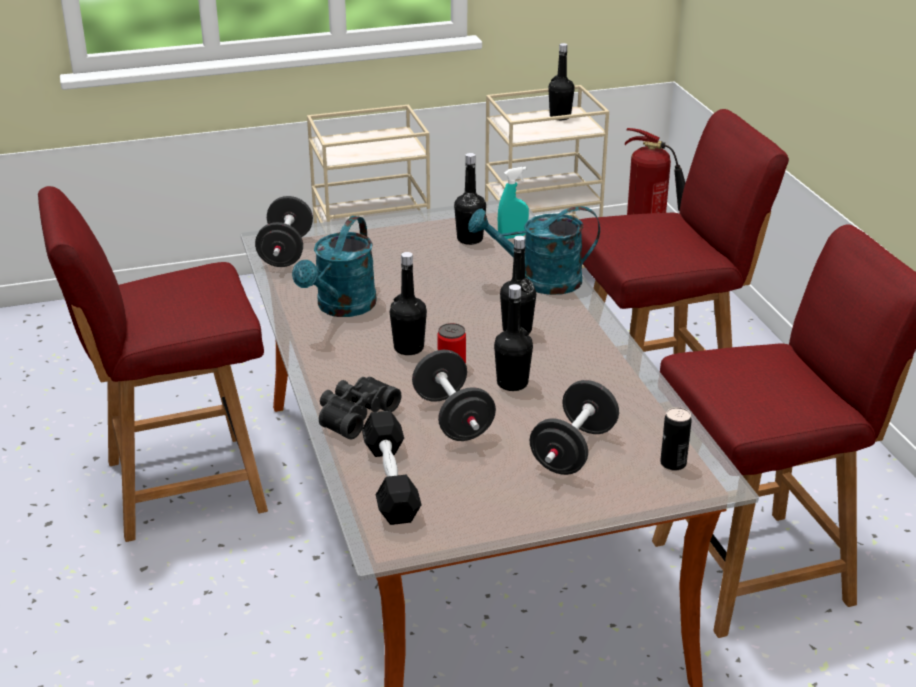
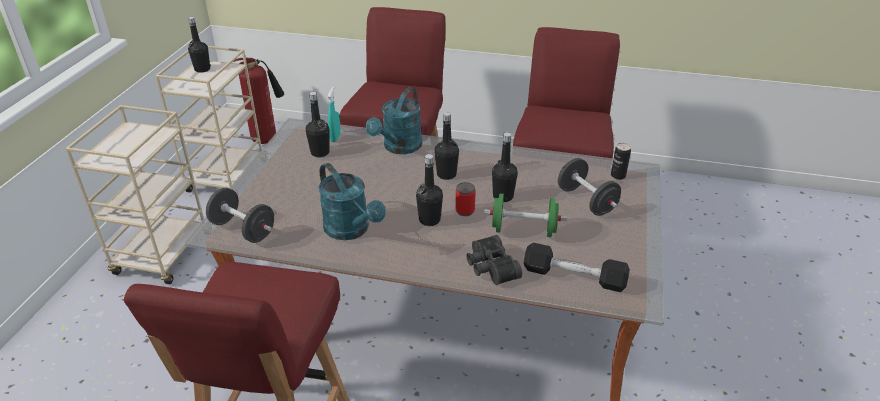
camera: 60 degrees left, 5 degrees up
(453, 418) = (523, 230): black dumbbell -> green dumbbell

